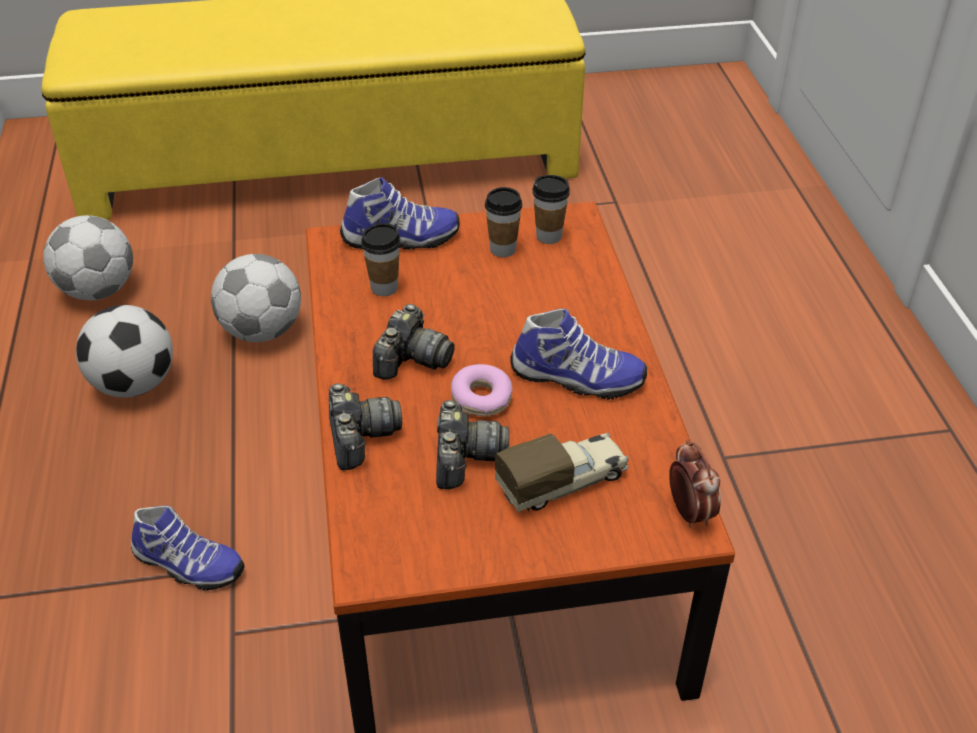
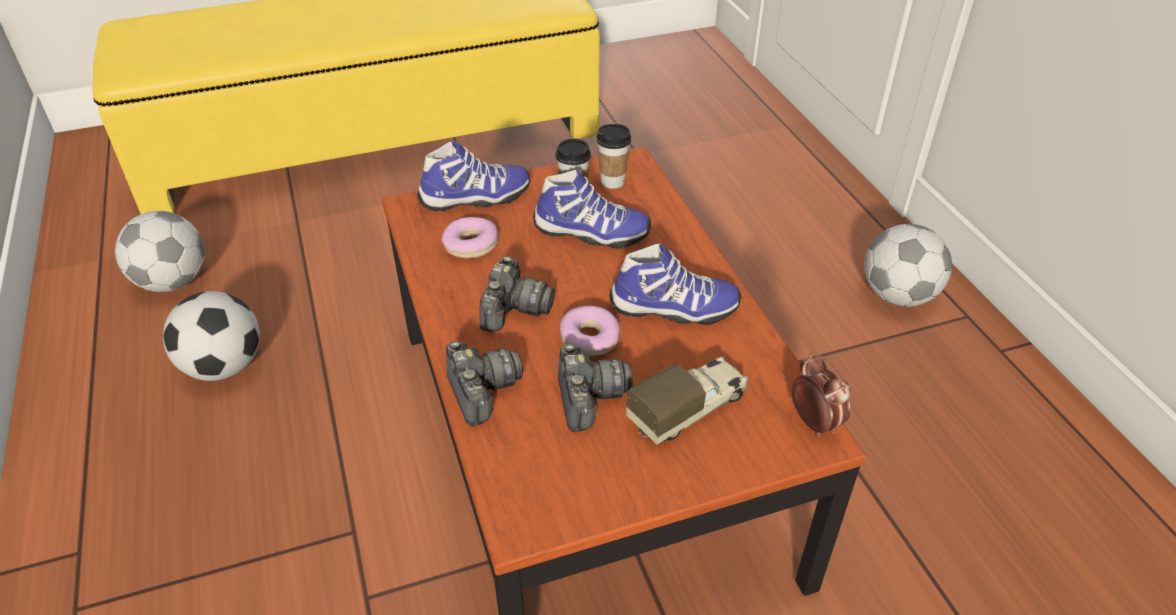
camera: 10 degrees left, 0 degrees up
(187, 566) = (308, 536): shoe -> shoe (591, 233)
(262, 331) = (340, 301): football -> football (898, 295)
(384, 288) = (471, 245): cup -> donut

